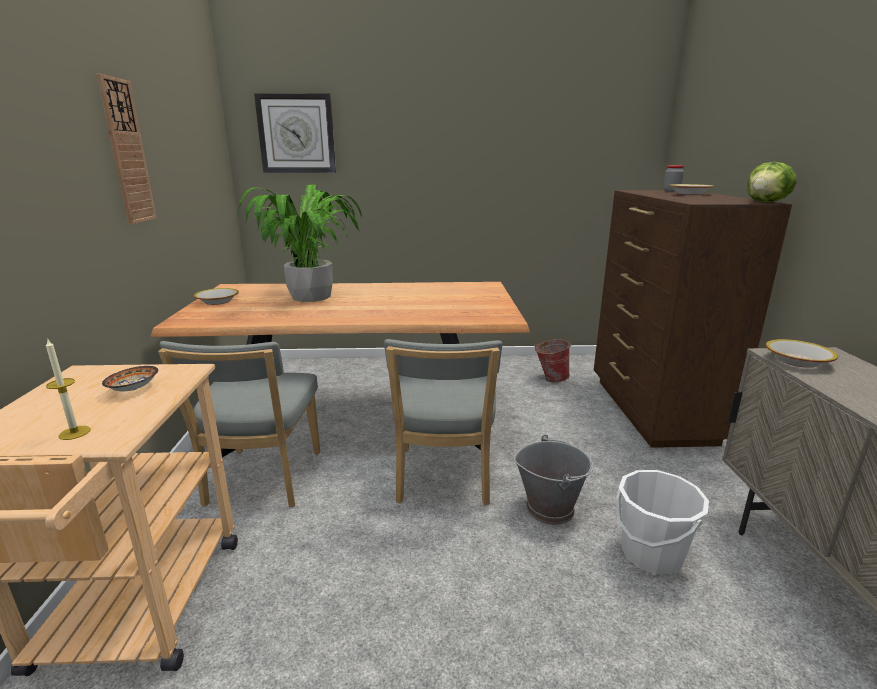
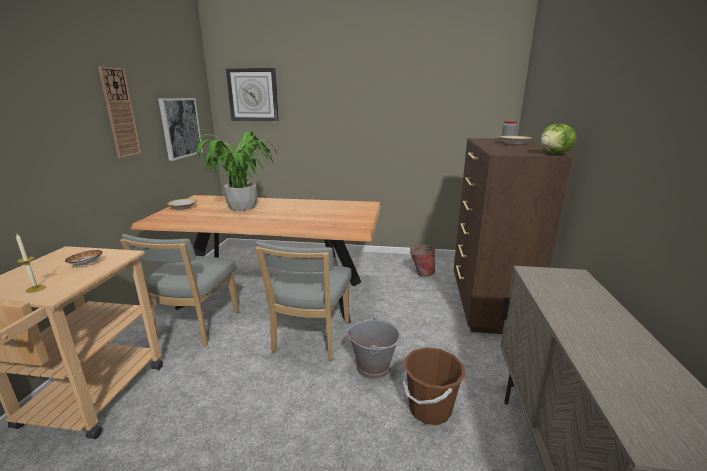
camera: 10 degrees right, 0 degrees up
(198, 181) = (180, 127): none -> picture
(651, 554) = (429, 409): white bucket -> brown bucket
(797, 361) = (542, 278): bowl -> none

